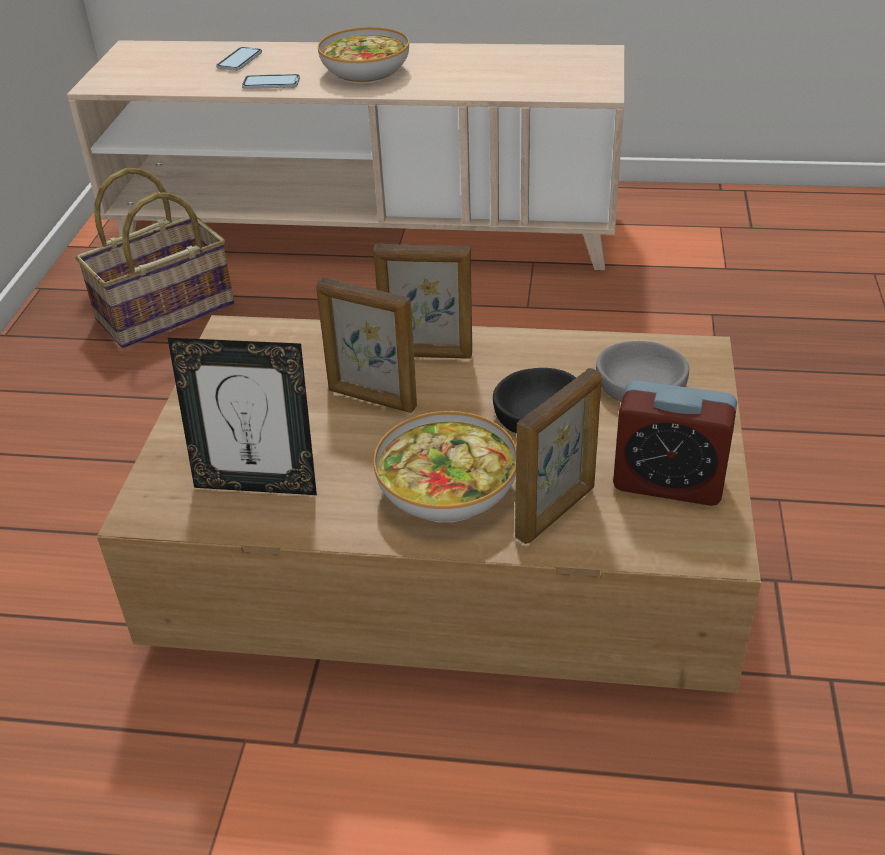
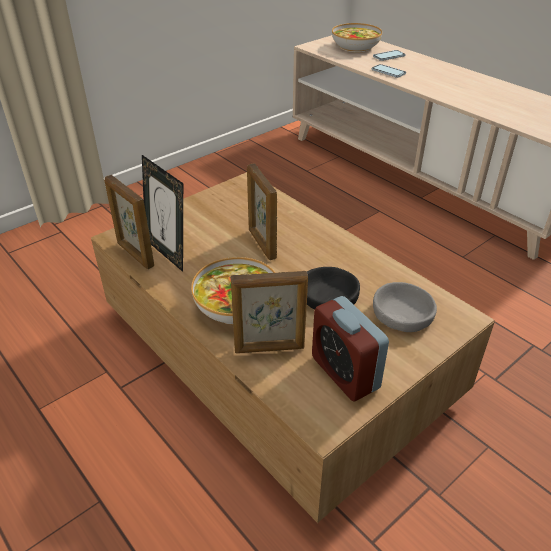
camera: 40 degrees right, 0 degrees up
(166, 313) = (286, 174): basket -> none
(365, 72) = (444, 82): bowl -> bowl (355, 47)
(427, 355) = (314, 237): picture frame -> picture frame (135, 255)

